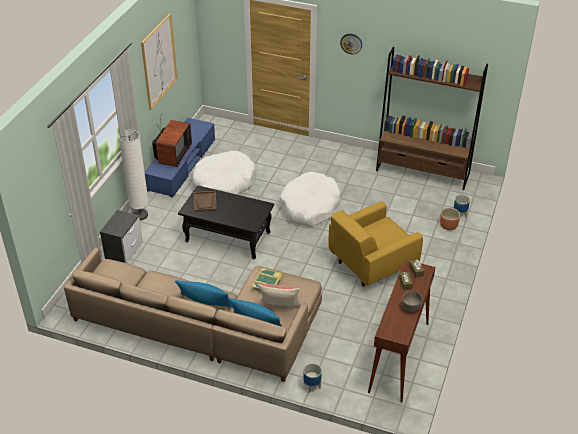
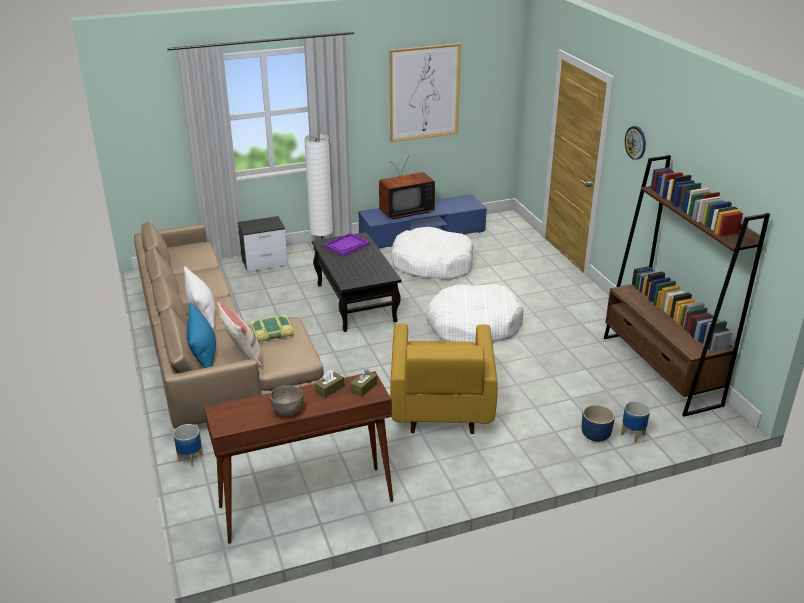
camera: 50 degrees right, 10 degrees down
(205, 202) = (346, 246): brown tray -> purple tray
(205, 303) = (202, 312): blue pillow -> white pillow
(371, 264) = (441, 408): yellow armchair -> yellow armchair turned 105 degrees counterclockwise
(448, 226) = (596, 435): brown planter -> blue planter

